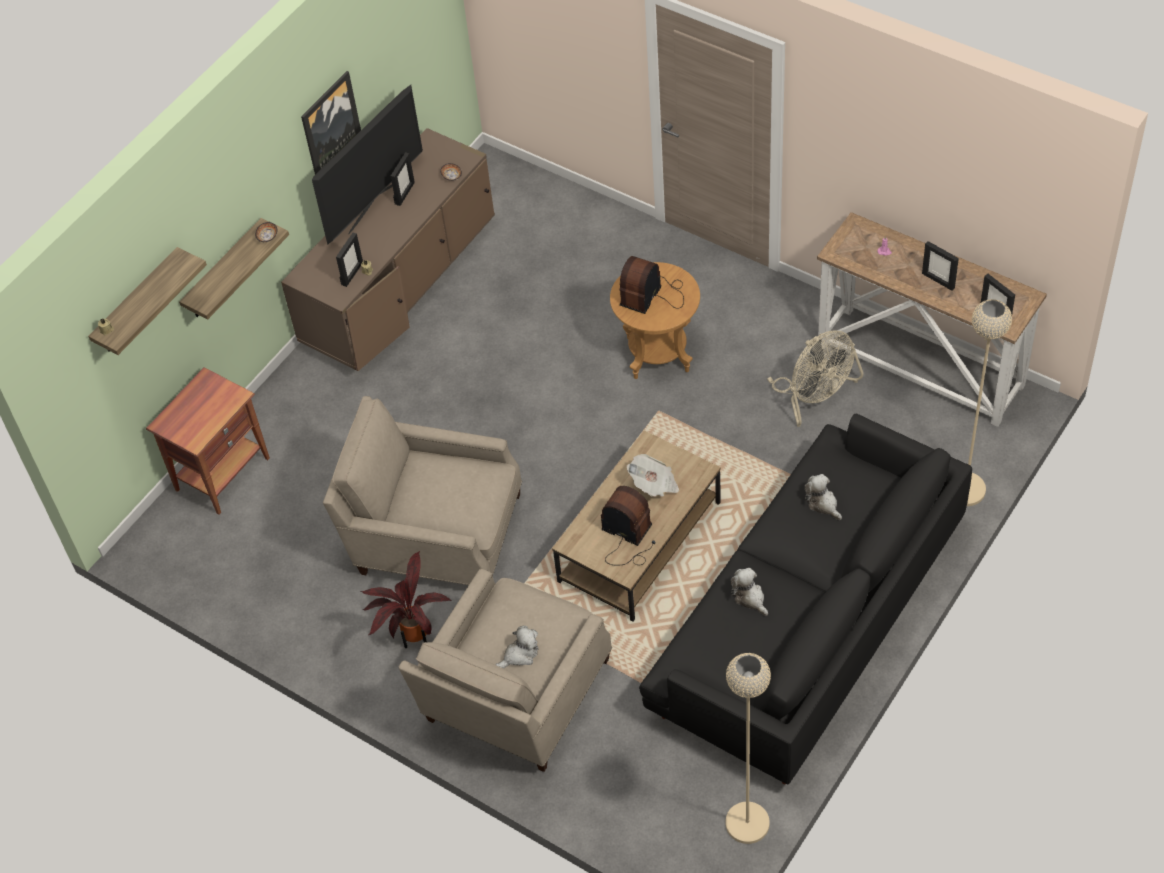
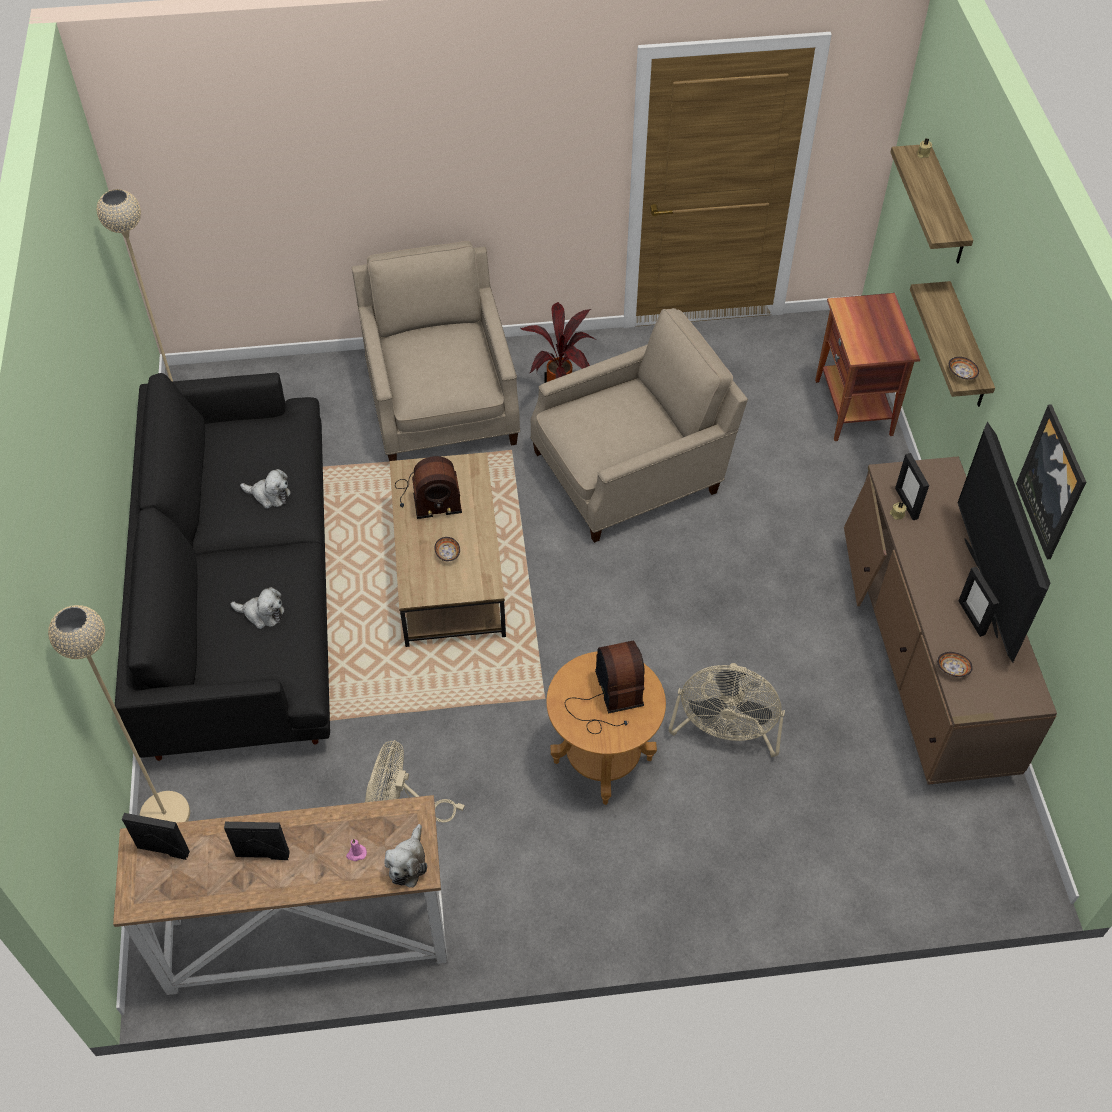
camera: 135 degrees right, 0 degrees up
(520, 654) = (425, 349): plush toy -> plush toy (408, 863)
(565, 328) = (722, 726): none -> beige fan
(654, 484) = (447, 554): newspaper -> bowl

